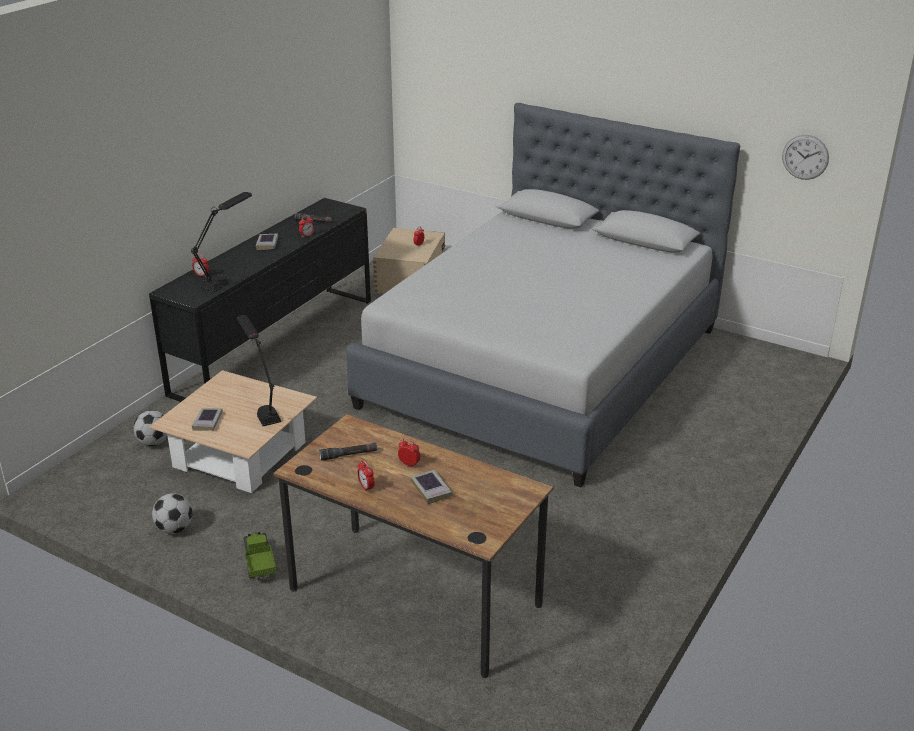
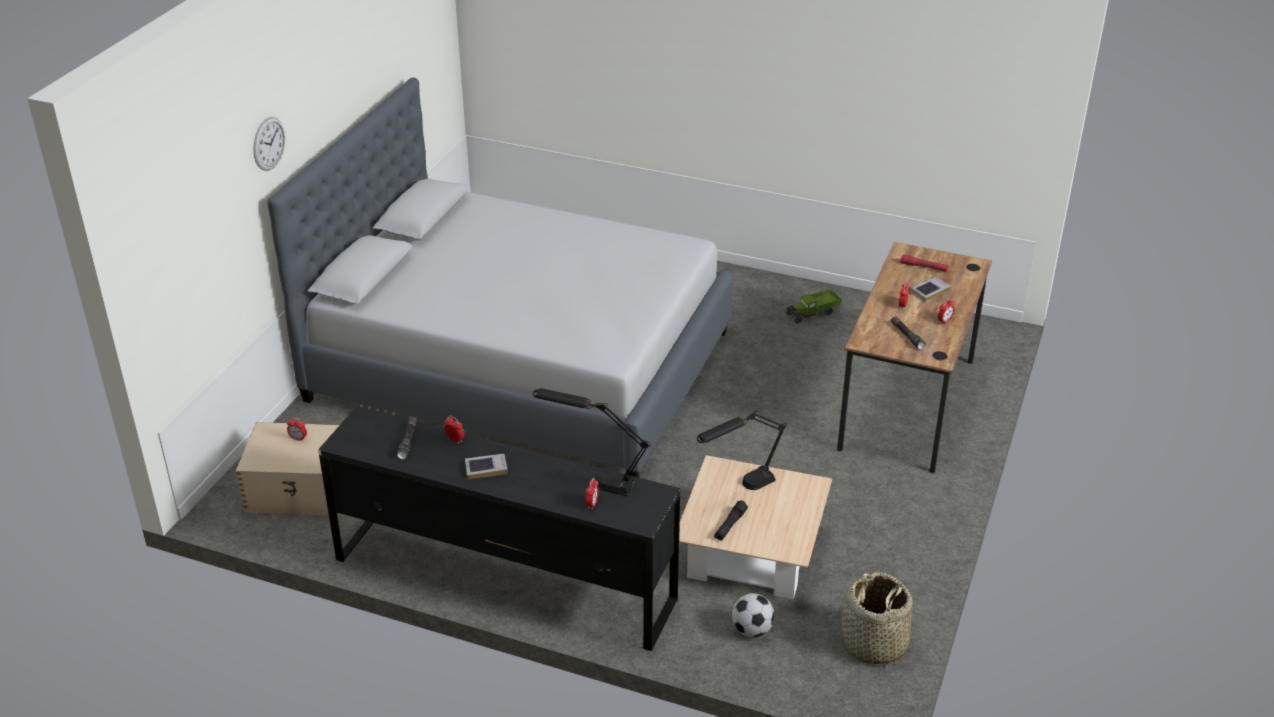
camera: 100 degrees left, 5 degrees up
(95, 501) = (874, 644): none -> basket
(174, 529) = (890, 568): football -> none
(208, 422) = (782, 522): book -> none
(220, 396) = (730, 525): none -> black flashlight
(259, 563) = (911, 499): toy truck -> toy truck (813, 313)
(486, 496) = (924, 267): none -> red flashlight
(805, 157) = (434, 54): wall clock -> wall clock (269, 143)

